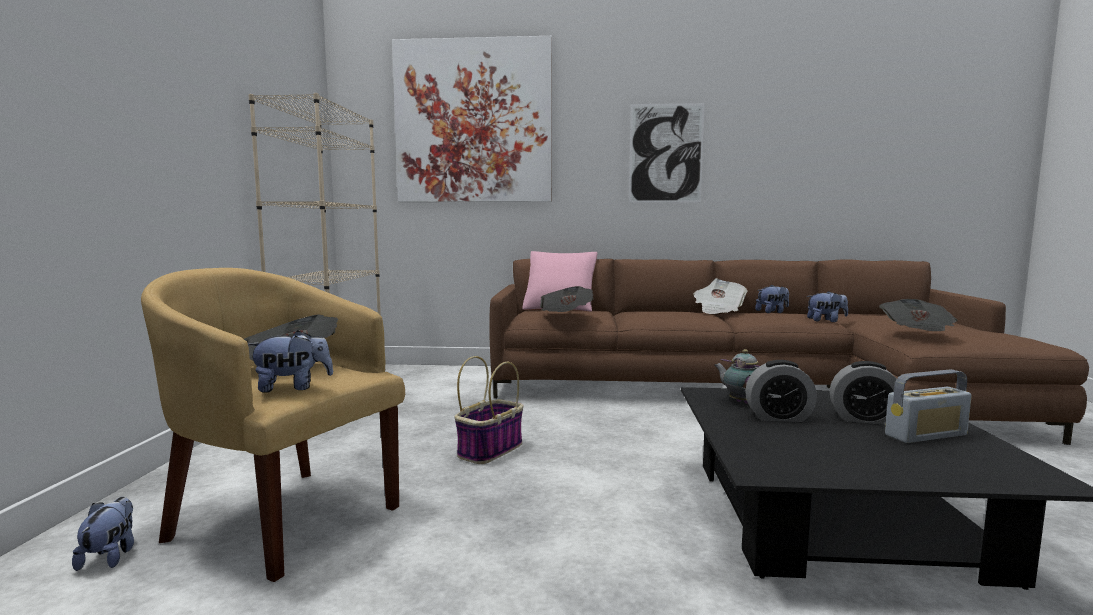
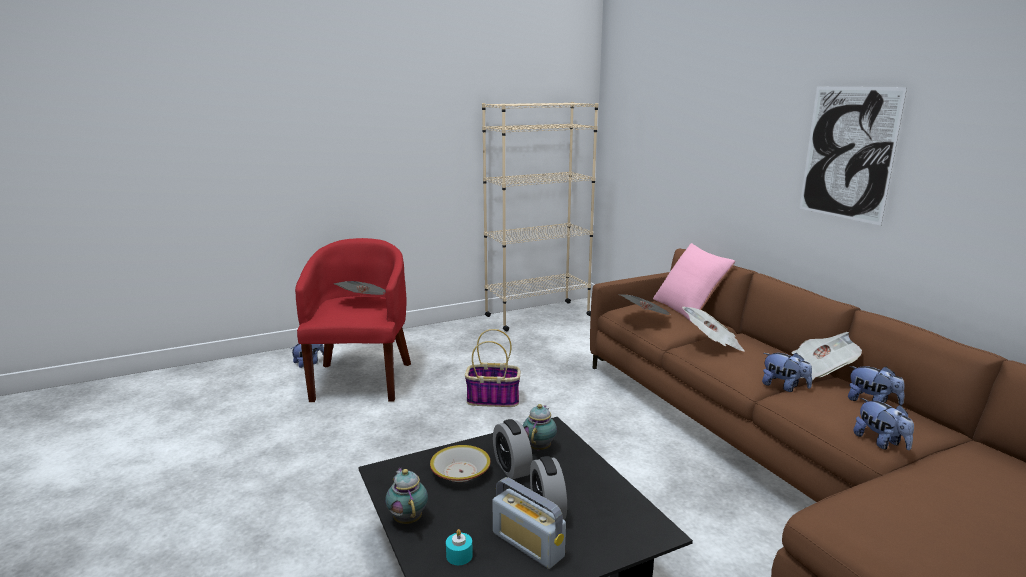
camera: 60 degrees right, 10 degrees up
(283, 518) = (361, 379): yellow armchair -> red armchair
(293, 387) = (330, 316): plush toy -> plush toy (784, 387)
(473, 122) = (681, 101): picture -> none
(778, 437) = (461, 472): none -> bowl
(877, 475) = (408, 518): none -> teapot
(917, 334) = (869, 510): newspaper -> newspaper (712, 344)
(952, 463) = (459, 555): none -> turquoise candle

